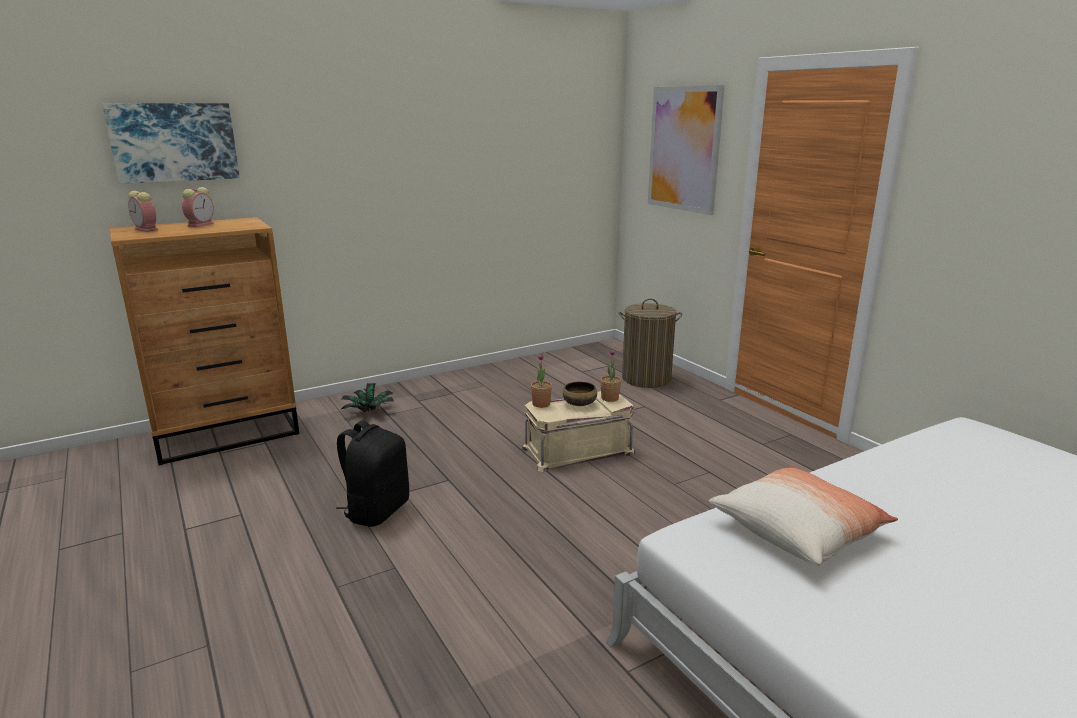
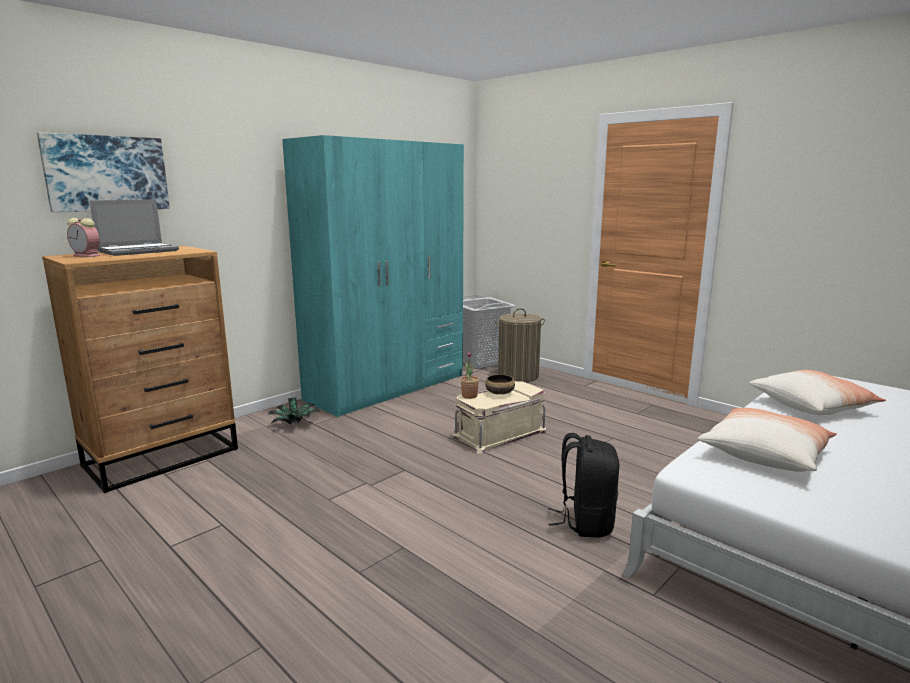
camera: 15 degrees left, 5 degrees down
(201, 224) = (139, 251): alarm clock -> laptop
(376, 510) = (355, 503): black backpack -> black backpack (585, 522)
(489, 378) = (387, 387): none -> turquoise wardrobe
(610, 398) = (522, 386): potted plant -> none
(613, 357) = (481, 362): none -> grey laundry basket
(684, 149) = (534, 188): picture -> none
(928, 472) = (812, 406): none -> pillow

